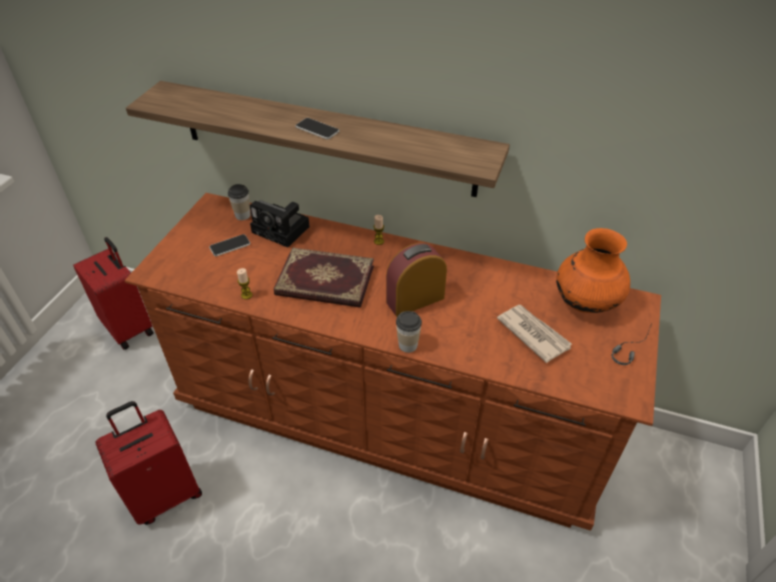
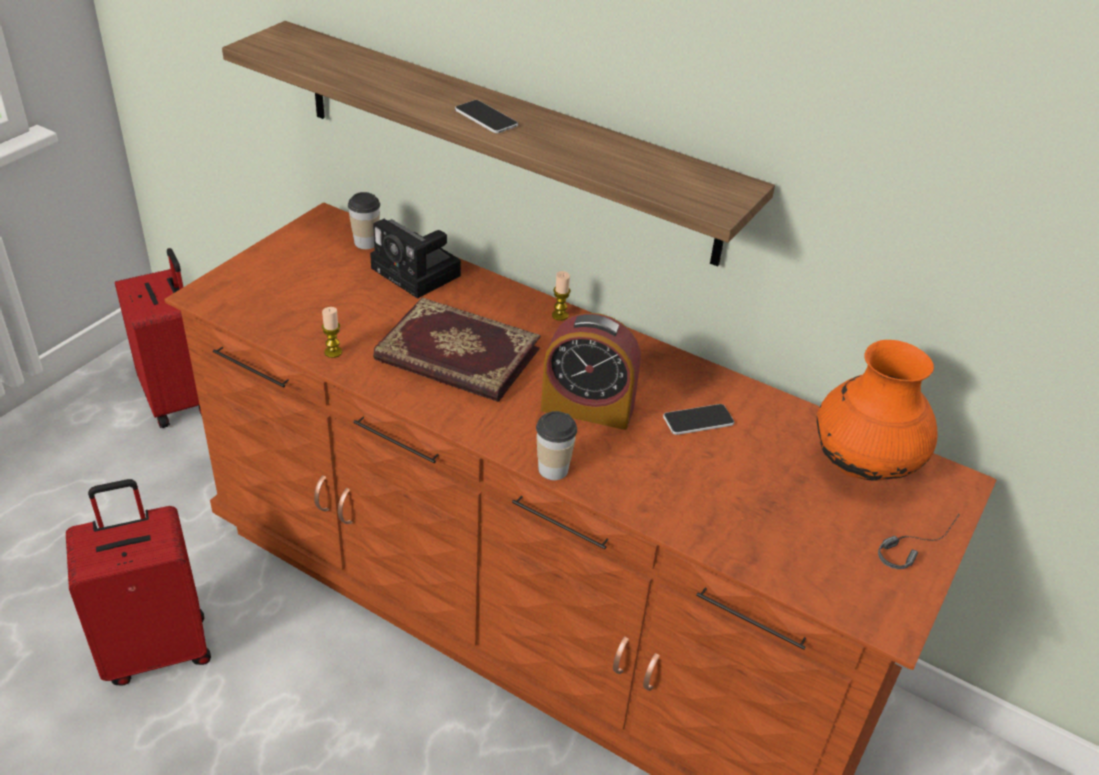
camera: 10 degrees right, 5 degrees down
(230, 246) = (332, 281): phone -> phone (698, 420)
(415, 300) = (587, 408): alarm clock -> alarm clock turned 150 degrees counterclockwise
(533, 333) = (759, 493): newspaper -> none

